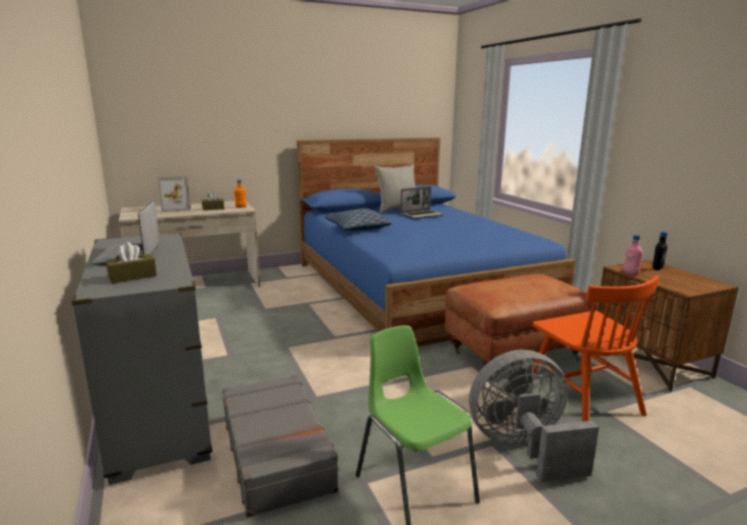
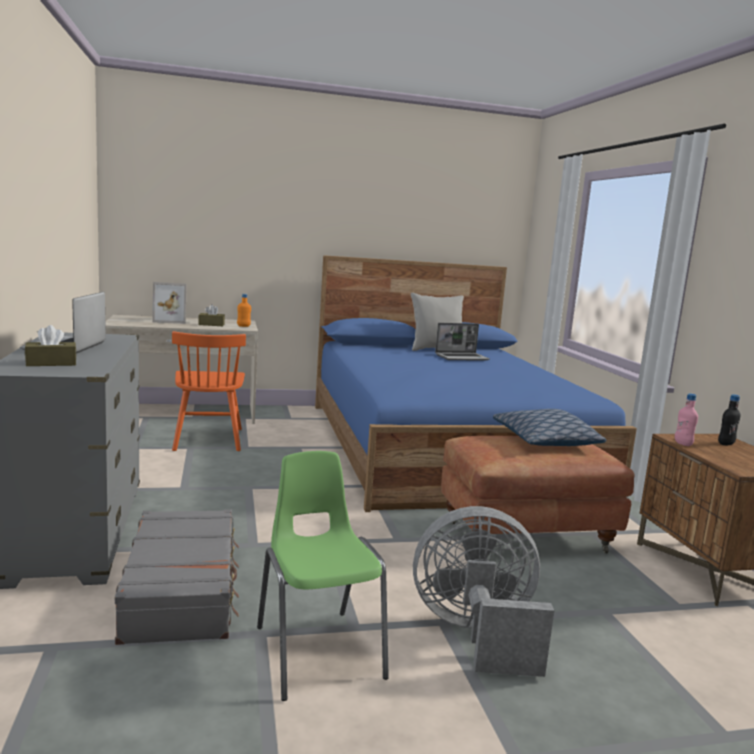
camera: 10 degrees right, 5 degrees down
(358, 228) = (370, 362): pillow -> pillow (545, 441)
(581, 400) = (585, 597): orange chair -> orange chair (208, 439)

